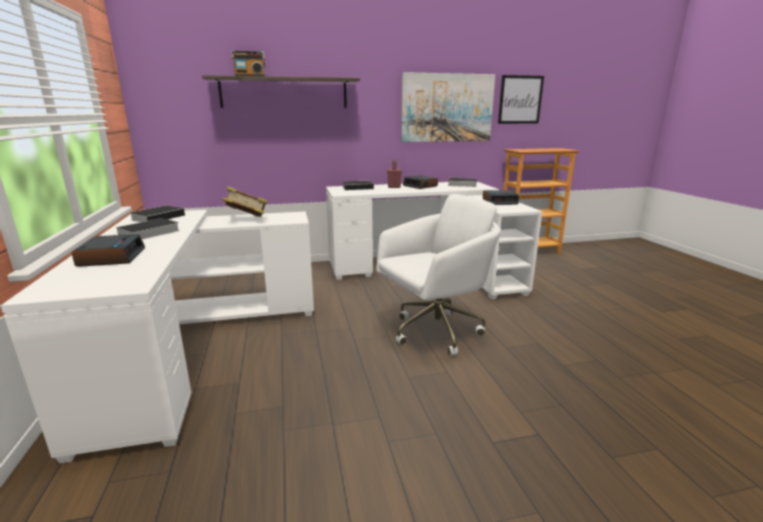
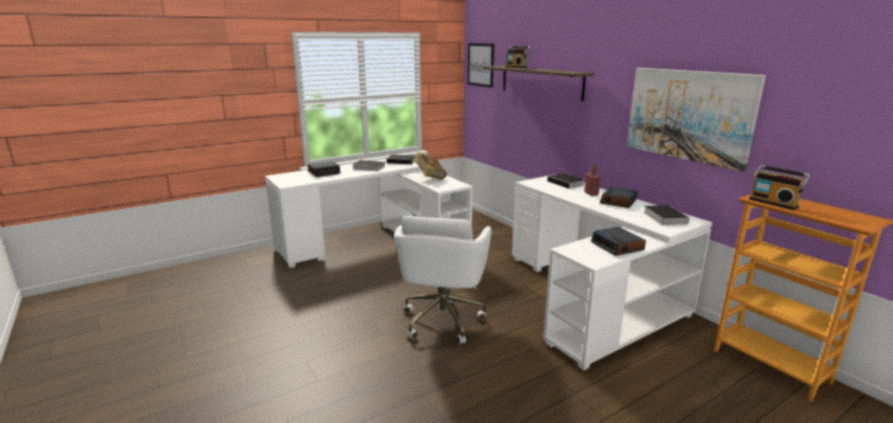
camera: 70 degrees right, 0 degrees up
(433, 333) = (443, 319): white office chair -> white office chair turned 60 degrees clockwise
(520, 100) = (814, 118): picture -> picture (480, 65)
(530, 150) = (774, 203): none -> radio

